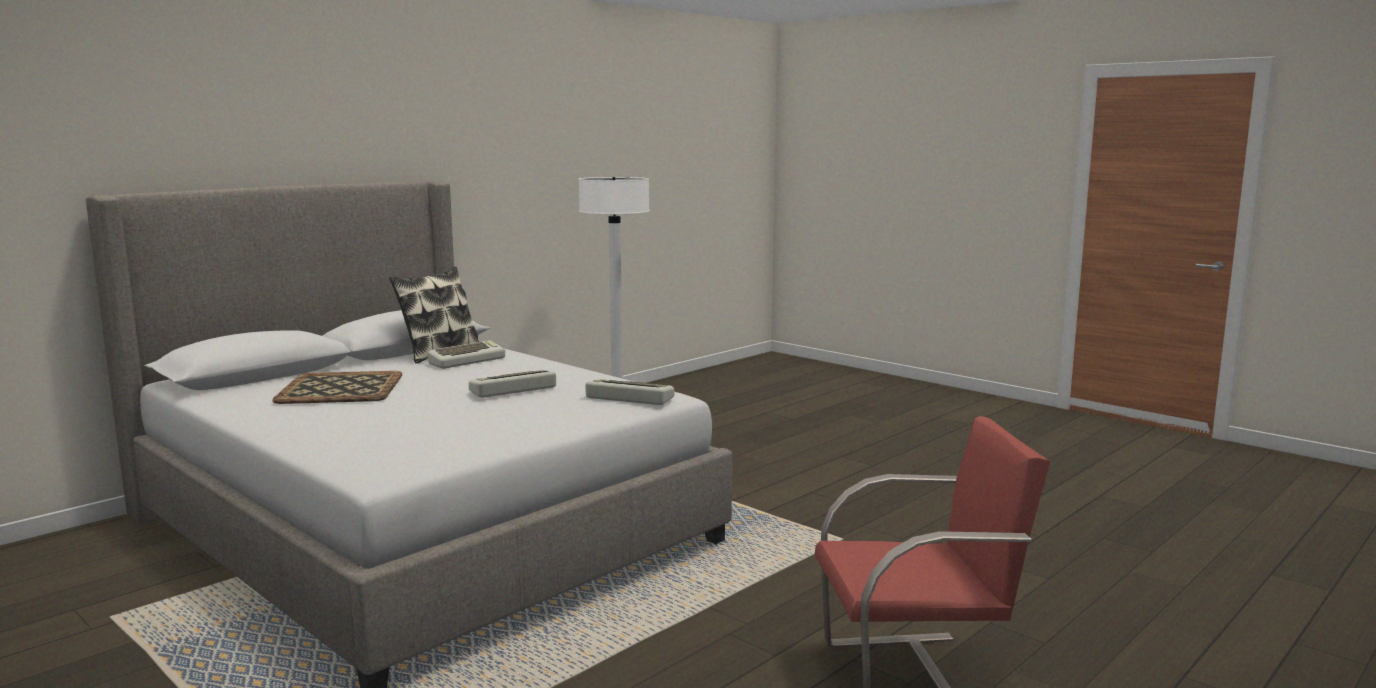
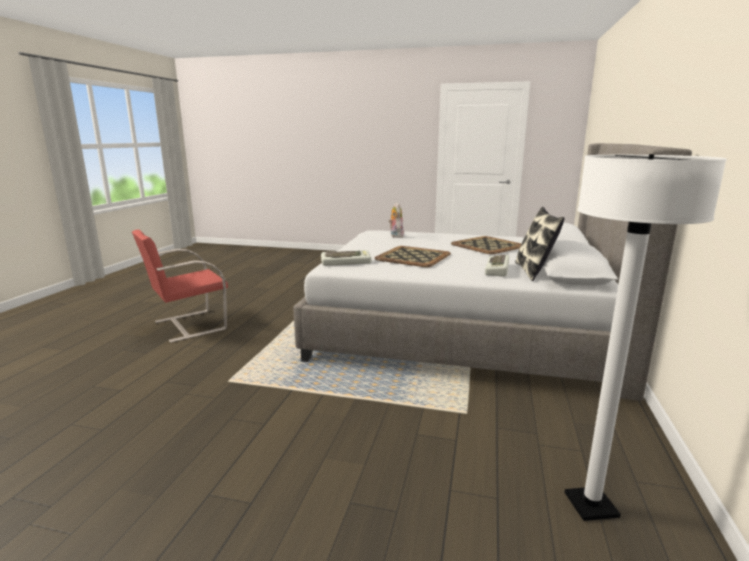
camera: 150 degrees right, 5 degrees up
(412, 432) = (395, 236): none -> plush toy
(513, 390) = (413, 256): keyboard -> tray

